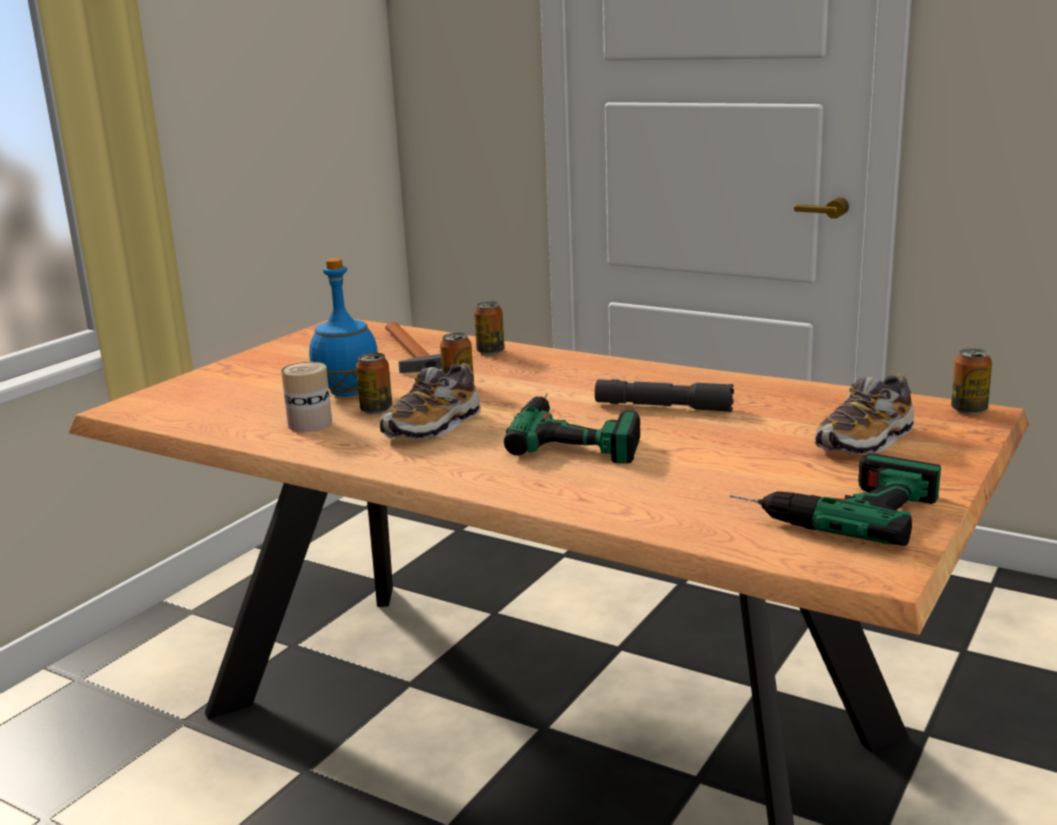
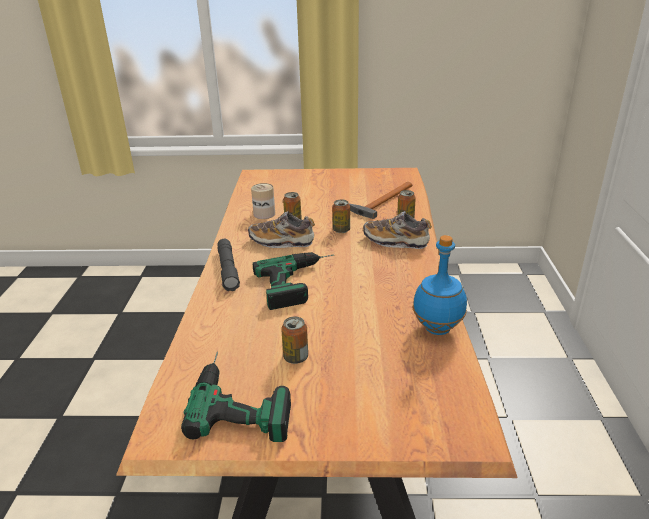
camera: 60 degrees right, 10 degrees up
(348, 392) = (310, 208): blue bottle -> blue bottle (438, 329)
(663, 407) = (364, 296): grey flashlight -> grey flashlight (228, 269)
(865, 441) = (365, 388): shoe -> shoe (395, 241)
(968, 410) = (474, 428): can -> can (296, 357)

